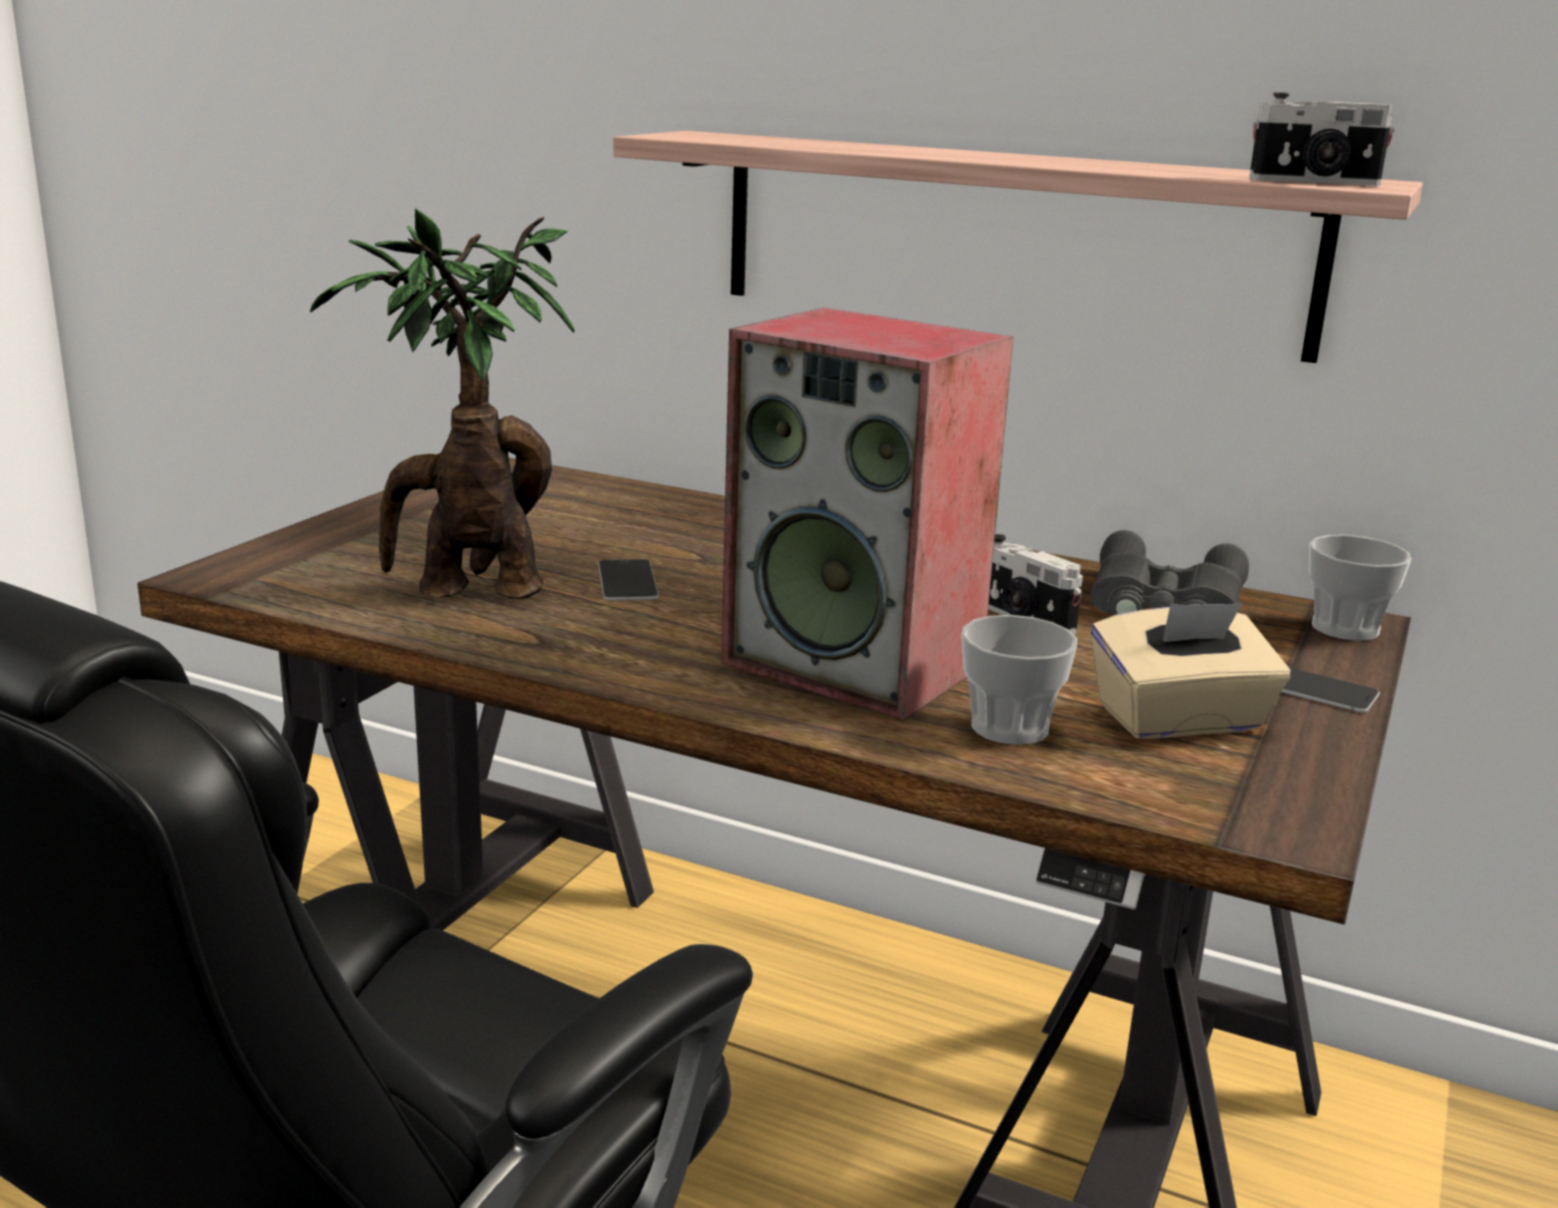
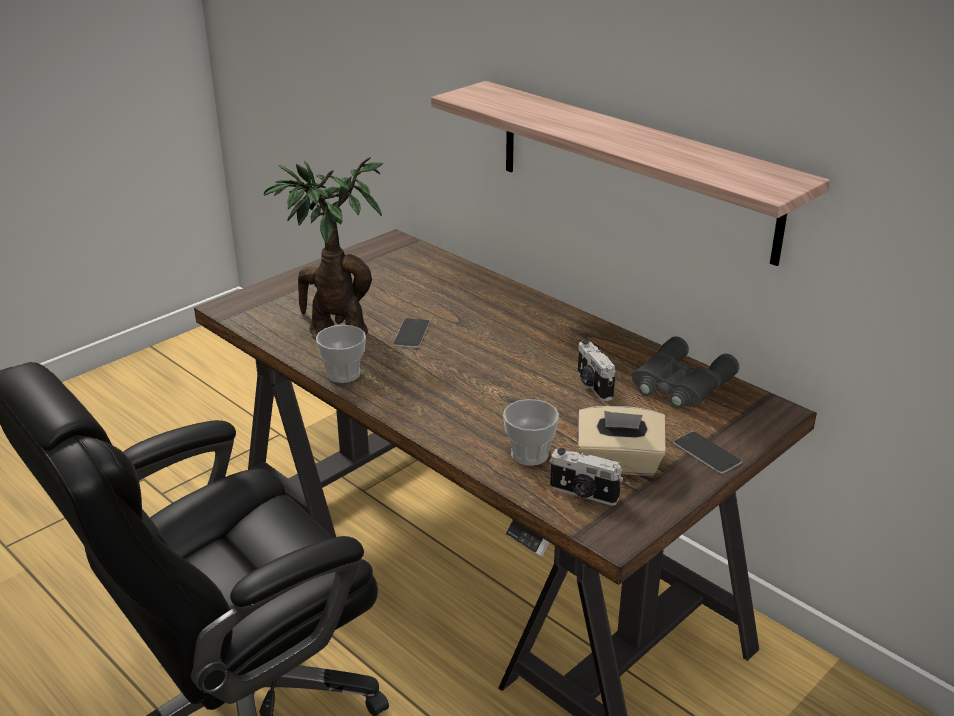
camera: 20 degrees right, 10 degrees up
(857, 665) = (485, 404): speaker -> none
(1315, 182) = (748, 183): camera -> camera (583, 494)
(1345, 629) = (767, 416): cup -> cup (343, 374)

